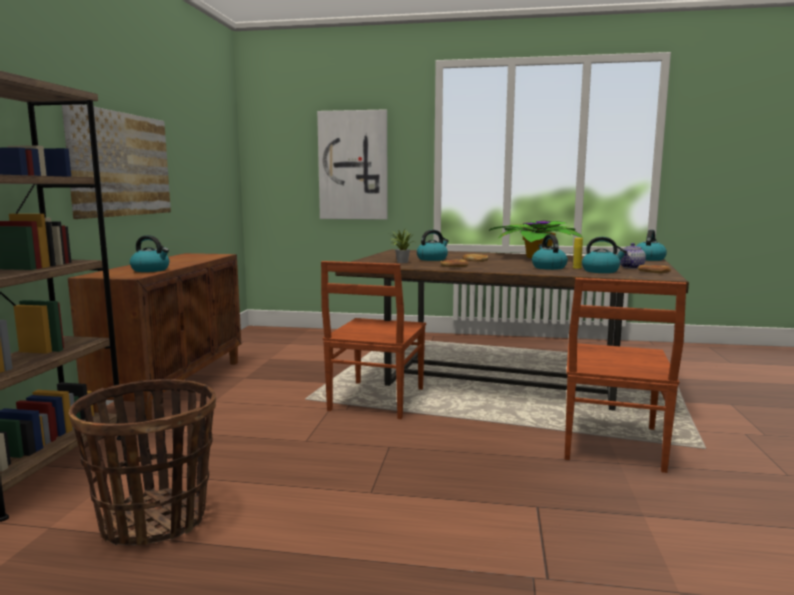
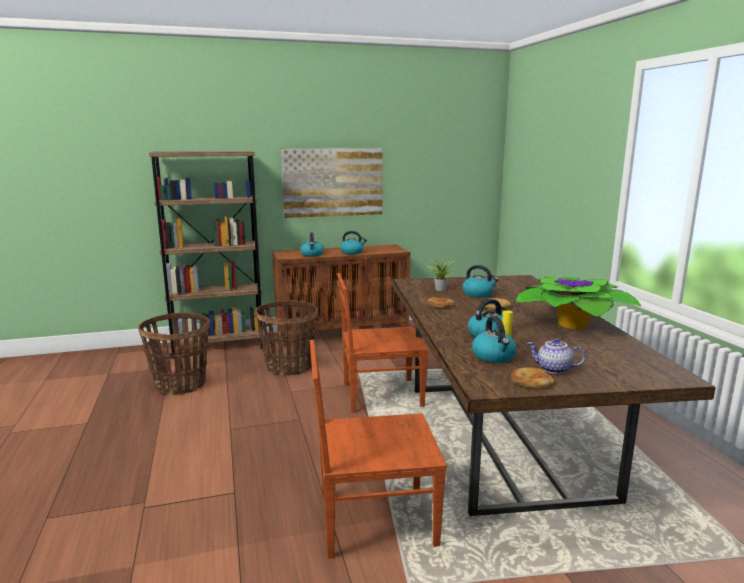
camera: 65 degrees right, 5 degrees up
(225, 430) = (289, 366): none -> basket
(353, 165) = (563, 181): picture -> none
(649, 259) = (676, 377): kettle -> kettle (352, 252)

